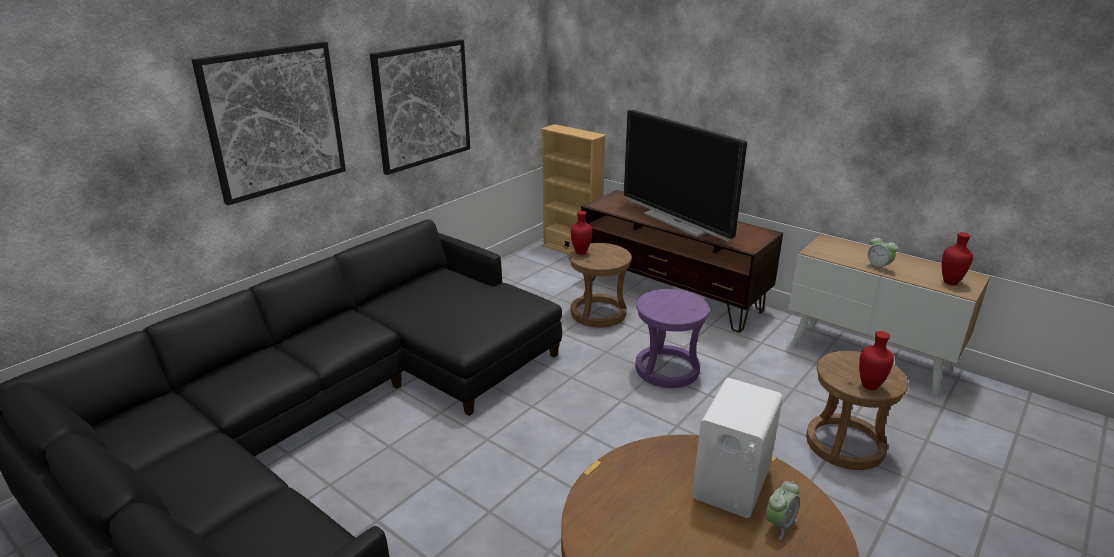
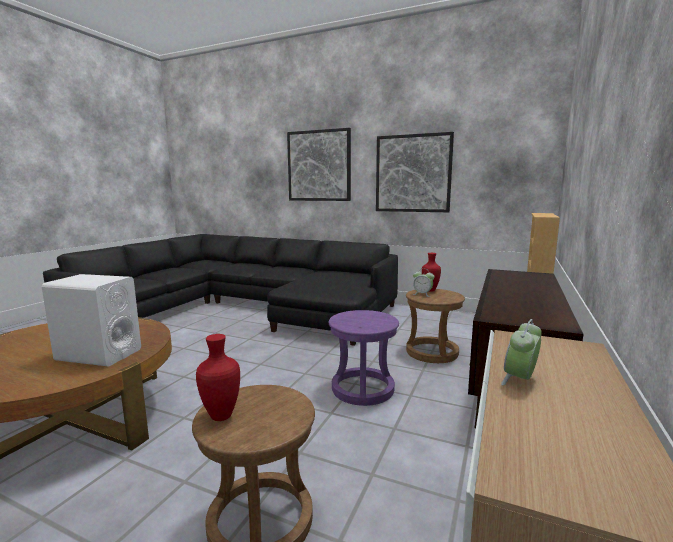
camera: 75 degrees right, 15 degrees down
(677, 222) = (511, 292): television -> none
(779, 524) = (37, 372): alarm clock -> alarm clock (422, 294)
(949, 282) = (548, 459): red vase -> none

